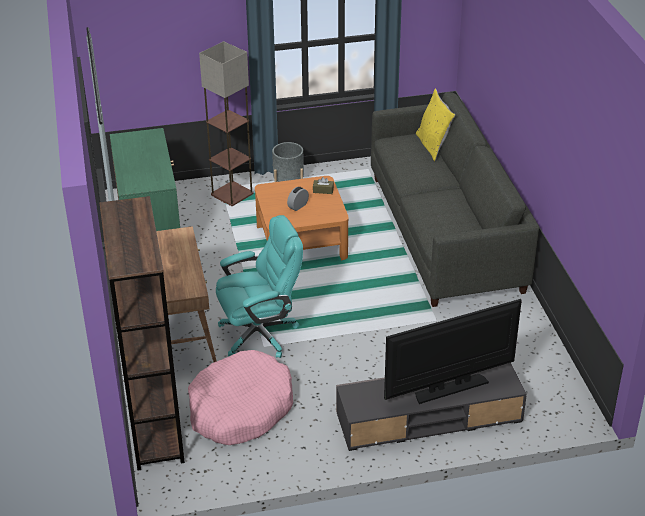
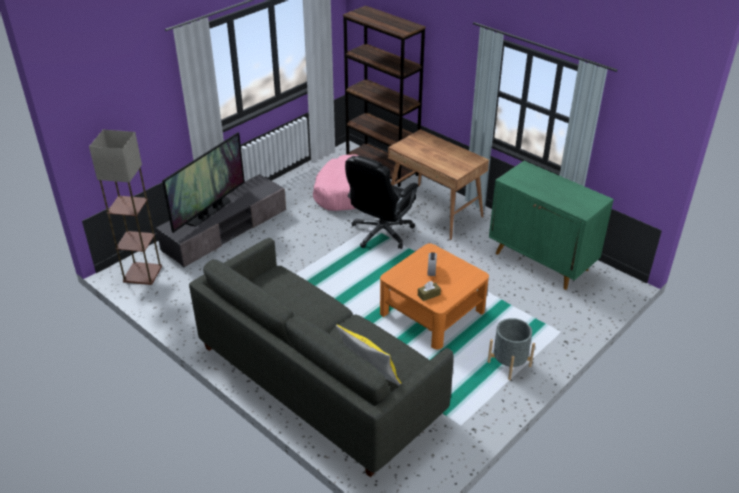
camera: 145 degrees right, 0 degrees up
(233, 194) = (542, 330): floor lamp -> floor lamp (142, 274)
(260, 334) = (381, 233): turquoise office chair -> black office chair

